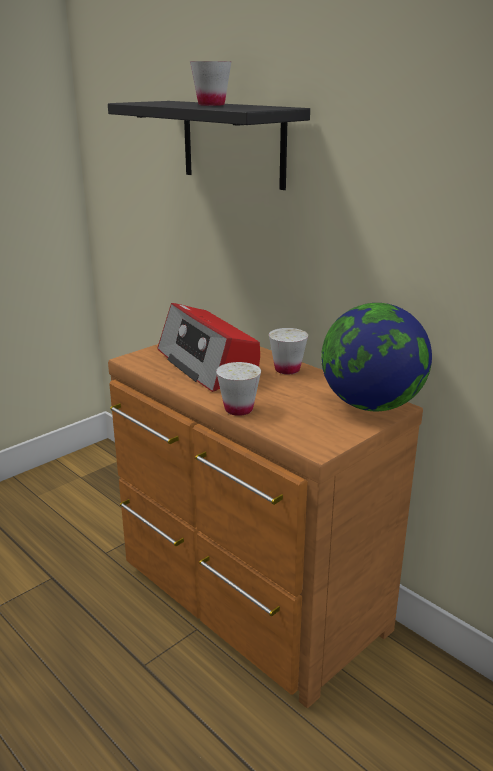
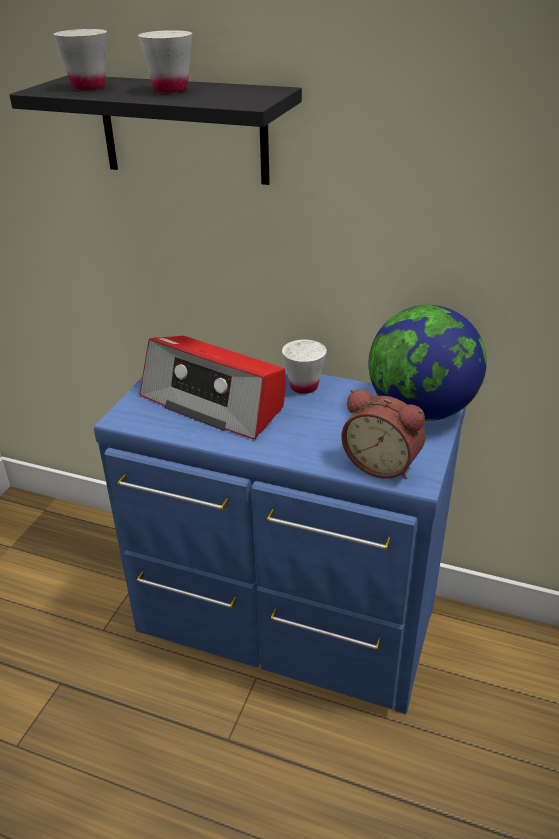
camera: 25 degrees left, 10 degrees up
(238, 409) = (301, 455): white cup -> white cup (88, 87)
(248, 598) = (286, 624): brown dresser -> blue dresser
(299, 431) = (382, 464): none -> alarm clock

